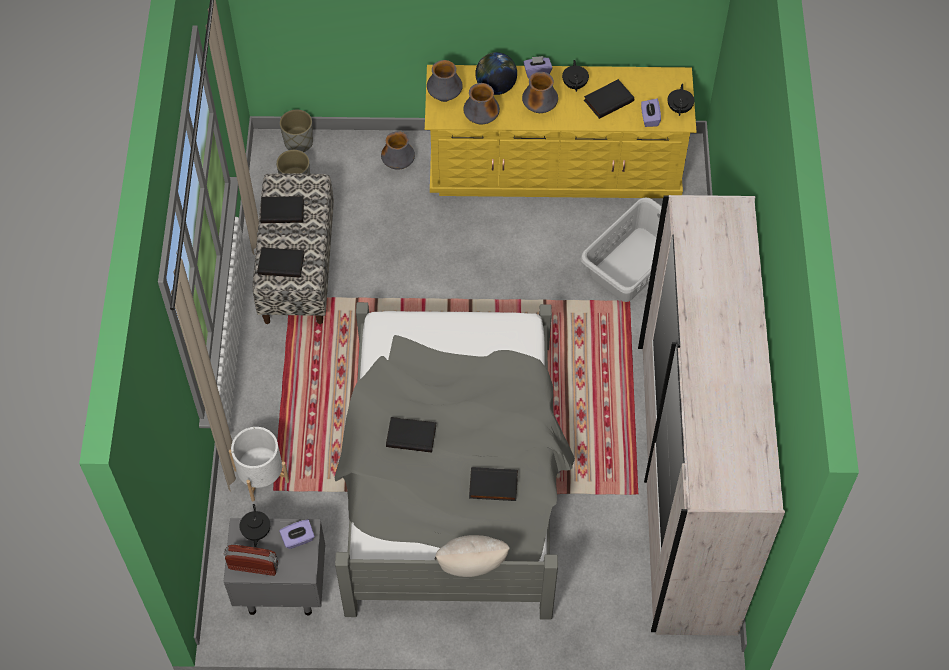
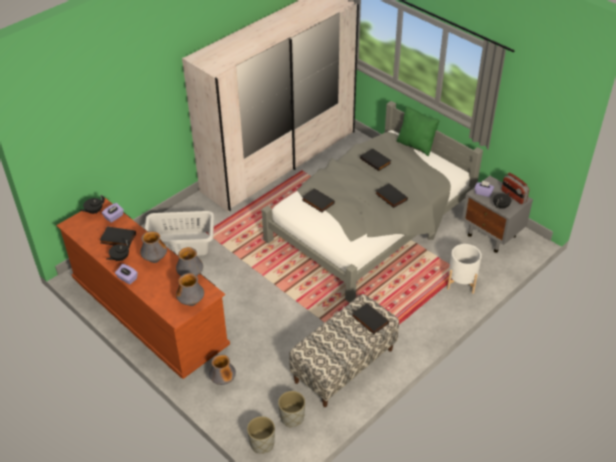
camera: 135 degrees left, 15 degrees down
(283, 210) = (338, 348): black book -> black book (317, 202)
(471, 569) = (416, 145): beige pillow -> green pillow
(496, 87) = (158, 287): globe -> none
(555, 168) = (149, 313): yellow dresser -> brown dresser

